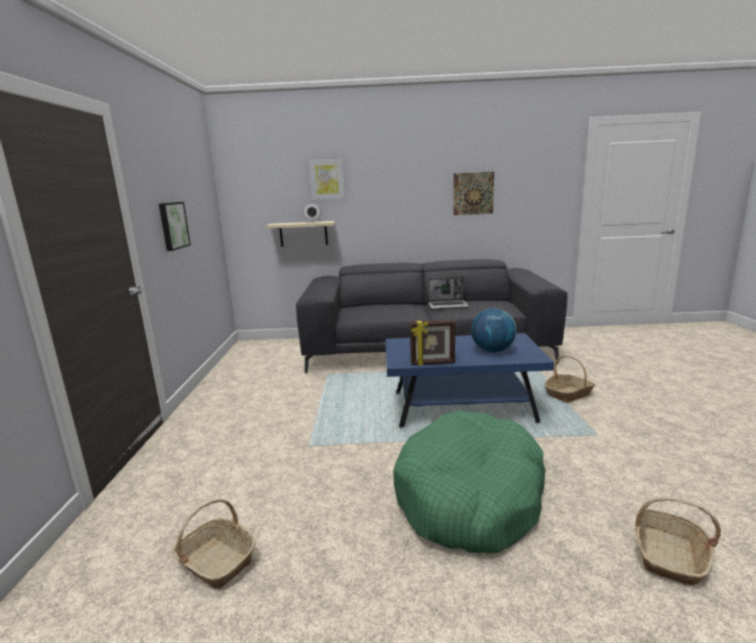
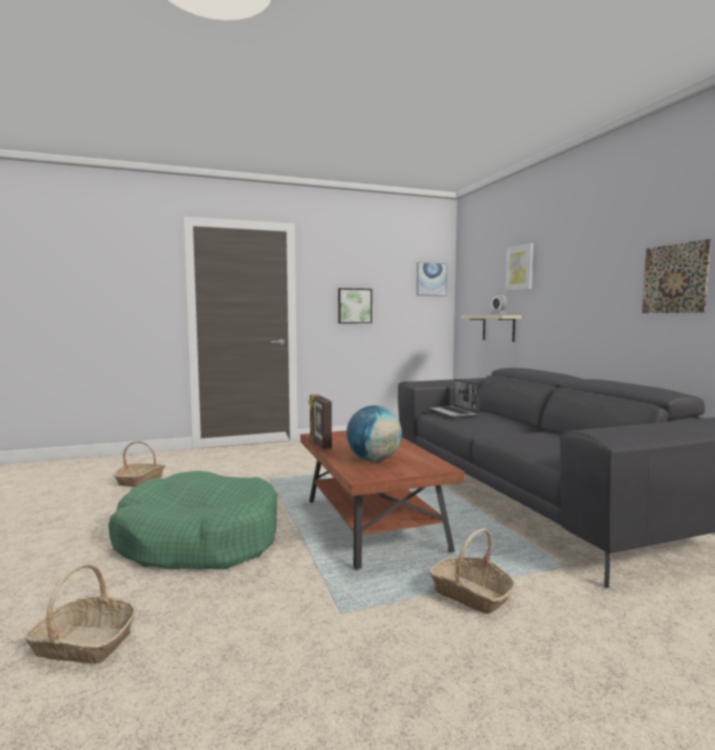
camera: 70 degrees right, 10 degrees down
(207, 187) = (431, 279): none -> picture
(448, 305) = (536, 434): laptop -> laptop (454, 413)
(462, 407) = (372, 525): blue coffee table -> brown coffee table

